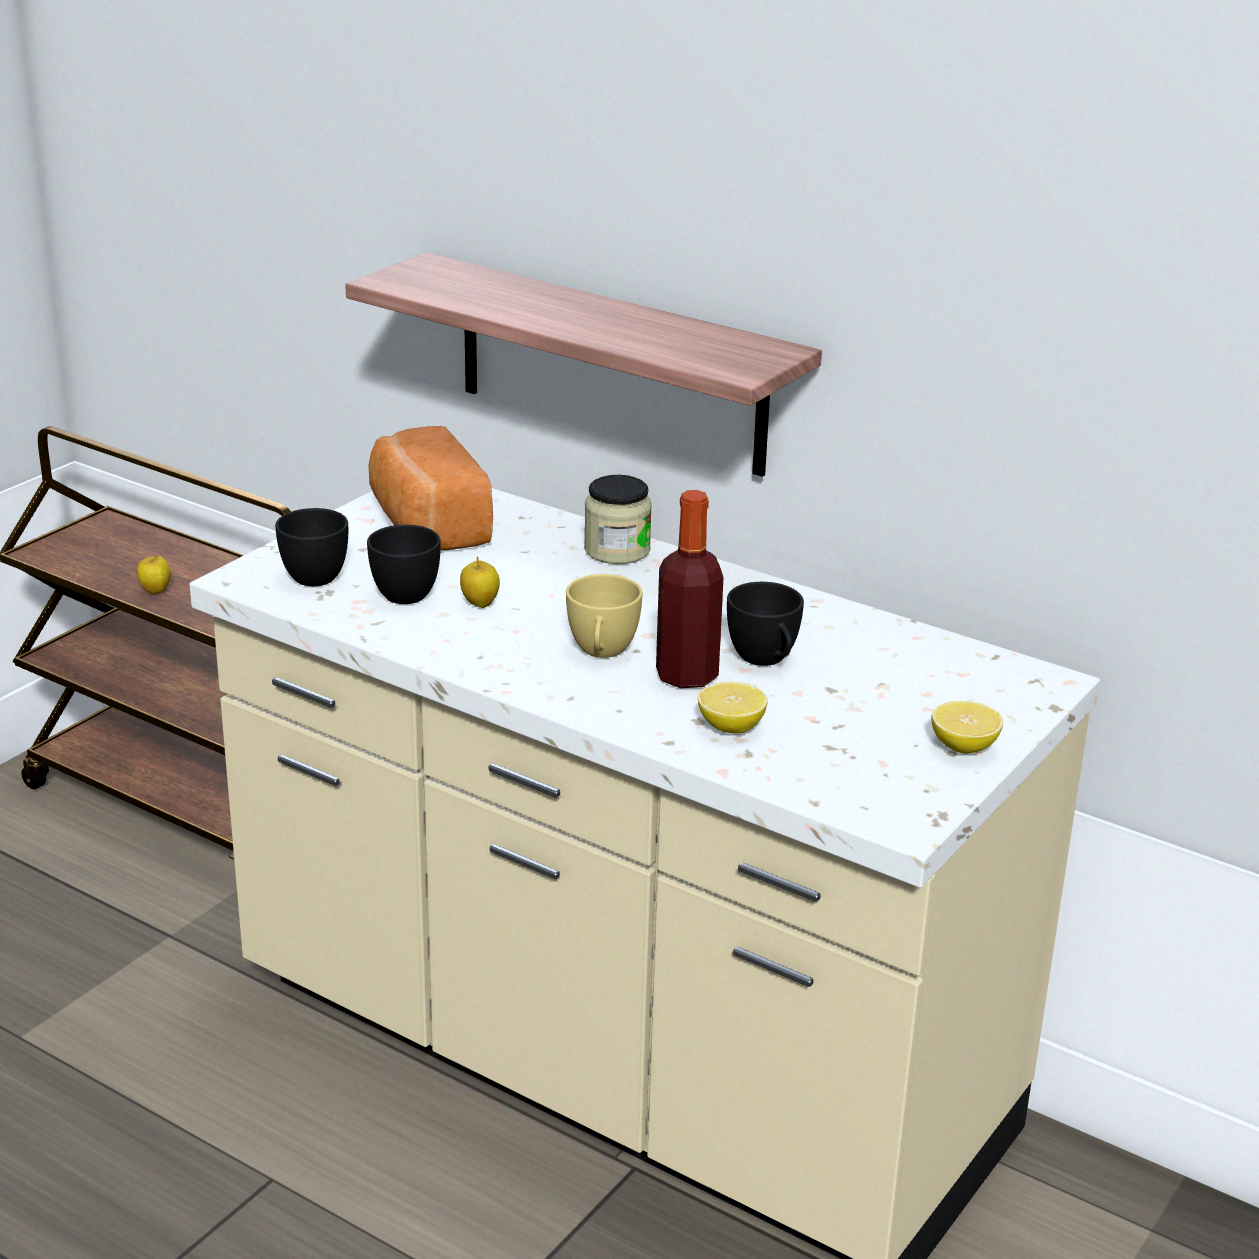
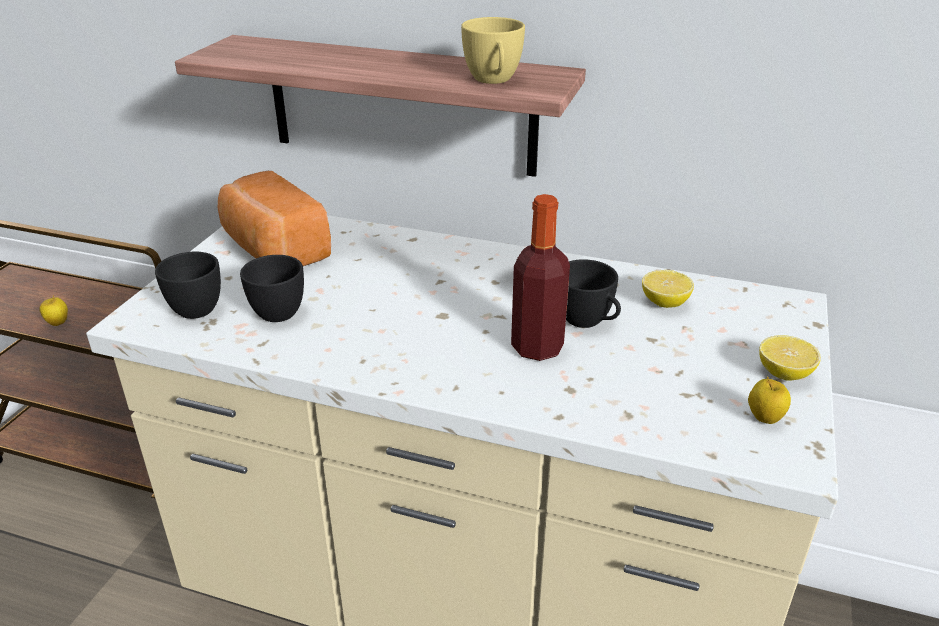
camera: 15 degrees left, 5 degrees up
(479, 604) = (342, 311): apple -> apple (764, 419)
(602, 652) = (459, 338): yellow cup -> yellow cup (493, 81)
(617, 550) = (427, 247): jar -> none
(731, 727) = (599, 391): lemon -> lemon (664, 303)

